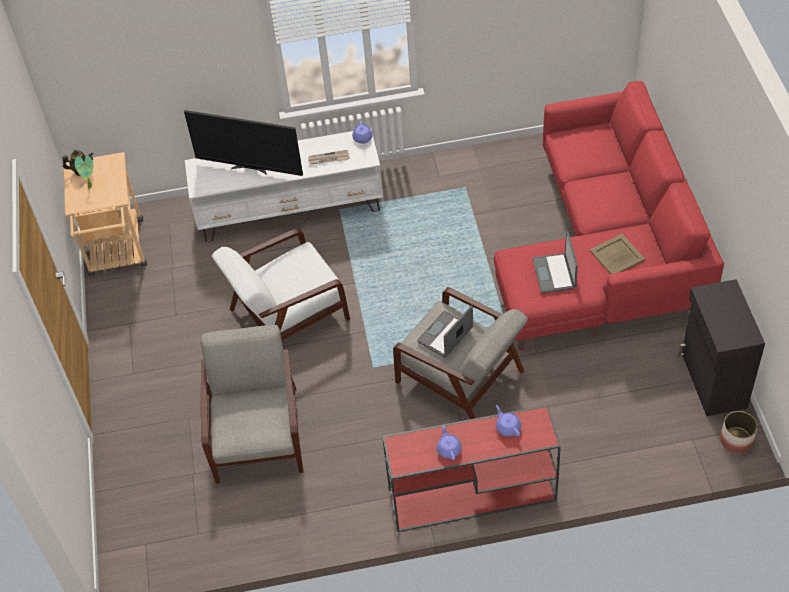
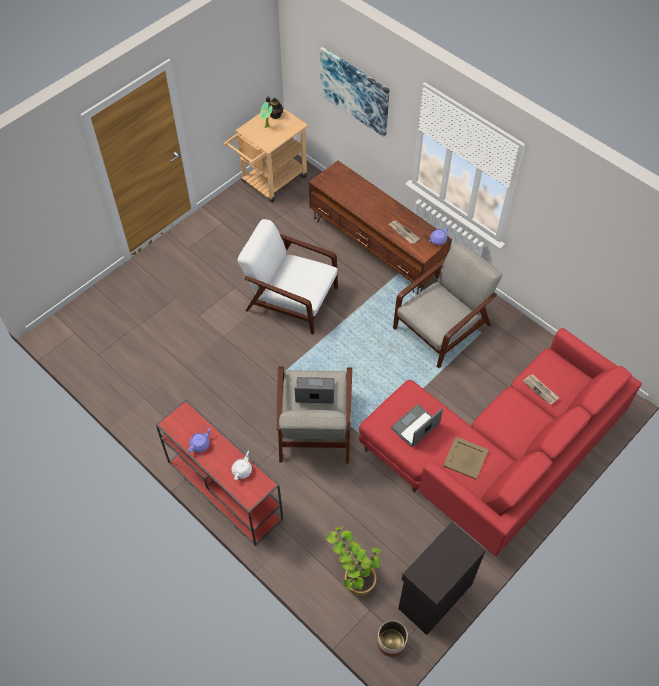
camera: 50 degrees right, 5 degrees up
(170, 66) = (354, 91): none -> picture
(250, 168) = (359, 197): television -> none
(257, 433) = (190, 339): grey armchair -> grey armchair (443, 326)
(291, 210) = (376, 247): white tv stand -> brown tv stand
(508, 427) = (242, 470): purple teapot -> white teapot
(589, 162) = (541, 390): none -> newspaper
(645, 432) = (353, 573): none -> potted plant

